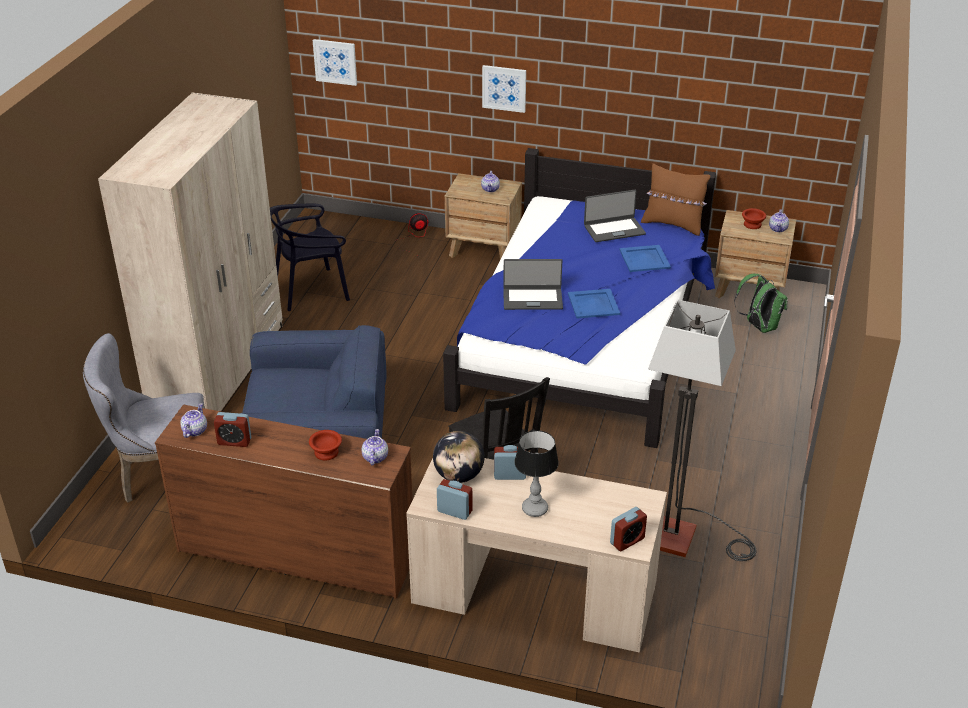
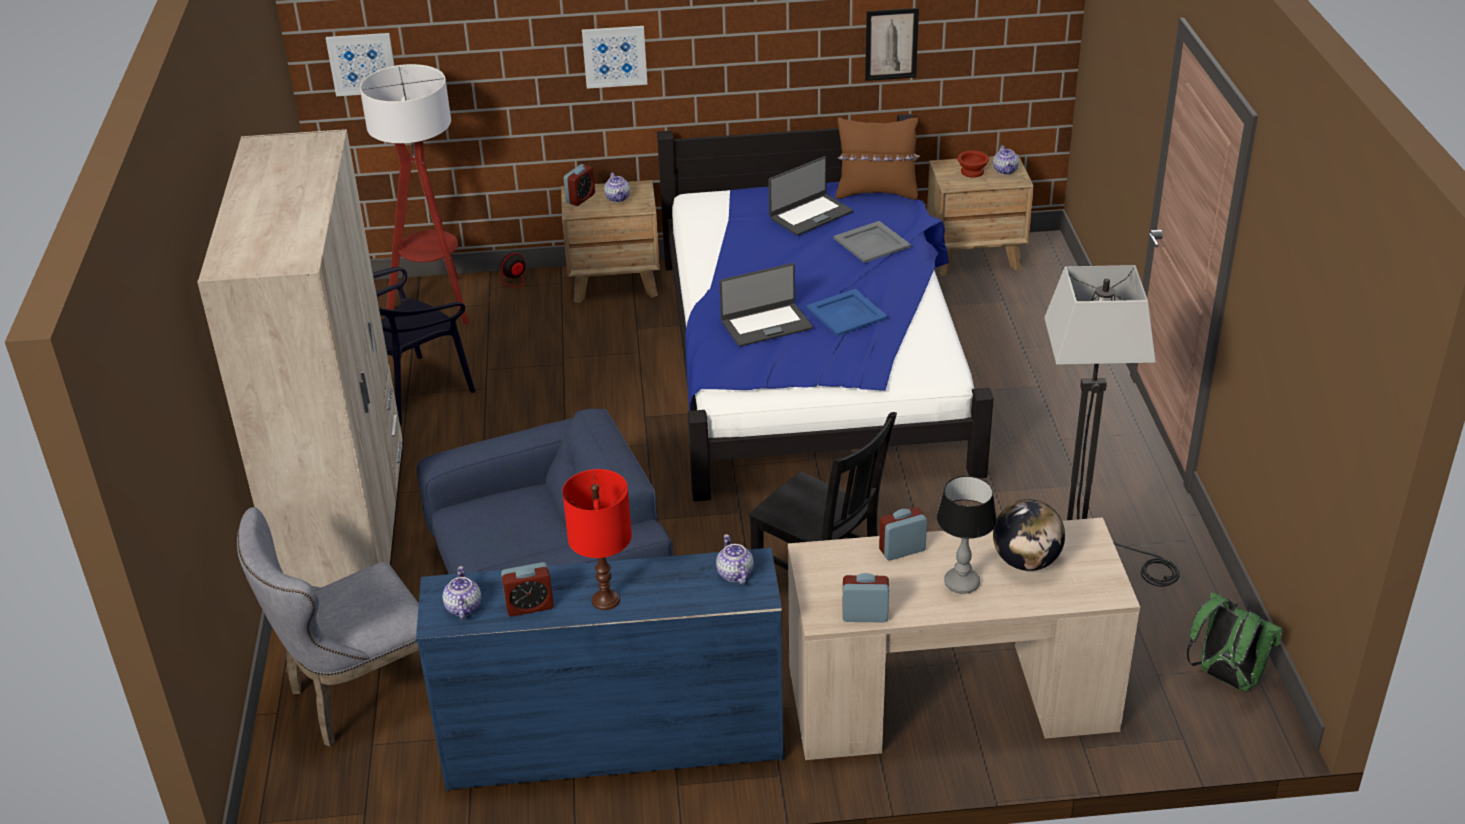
camera: 20 degrees left, 0 degrees up
(283, 451) = (605, 599): none -> red table lamp
(295, 553) = (612, 743): brown dresser -> blue dresser
(325, 453) = (664, 586): brown bowl -> none
(360, 238) = (437, 305): none -> floor lamp
(459, 476) = (839, 569): globe -> globe (1026, 561)
(627, 541) = (1097, 590): alarm clock -> alarm clock (580, 198)
(645, 259) = (872, 242): blue tray -> grey tray
(706, 117) = (891, 44): none -> picture
(759, 326) = (1014, 299): green backpack -> green backpack (1225, 677)

